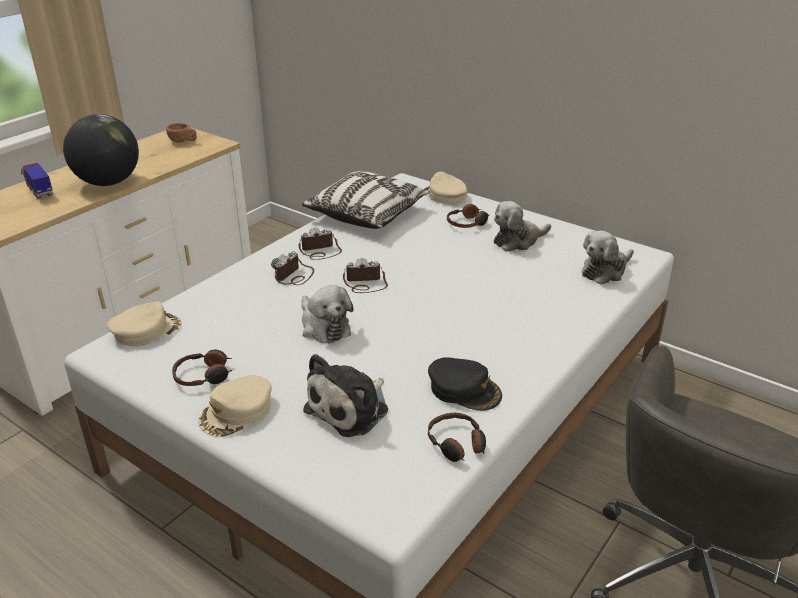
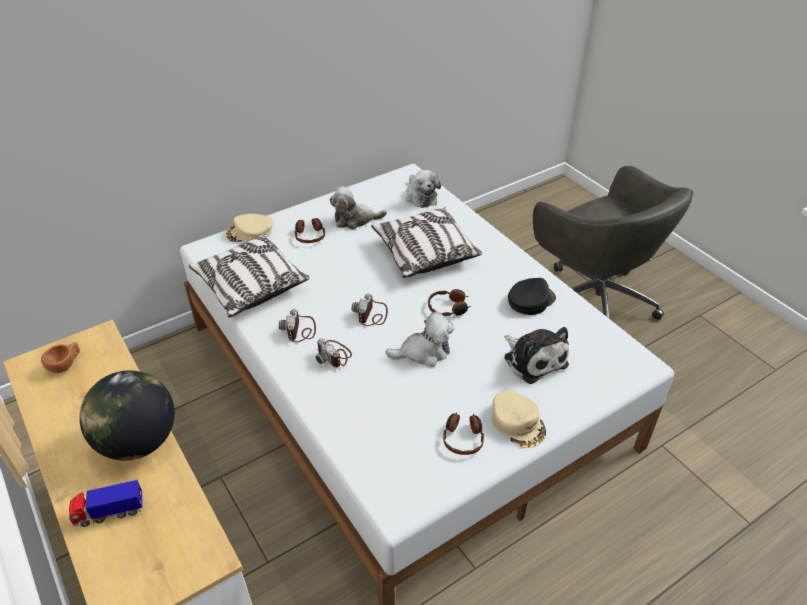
camera: 70 degrees left, 10 degrees up
(146, 330) = (374, 472): beige cap -> none
(457, 444) = (584, 318): headphones -> headphones (449, 308)
(495, 295) = (424, 253): none -> pillow
(518, 241) = (355, 219): plush toy -> plush toy turned 90 degrees clockwise

